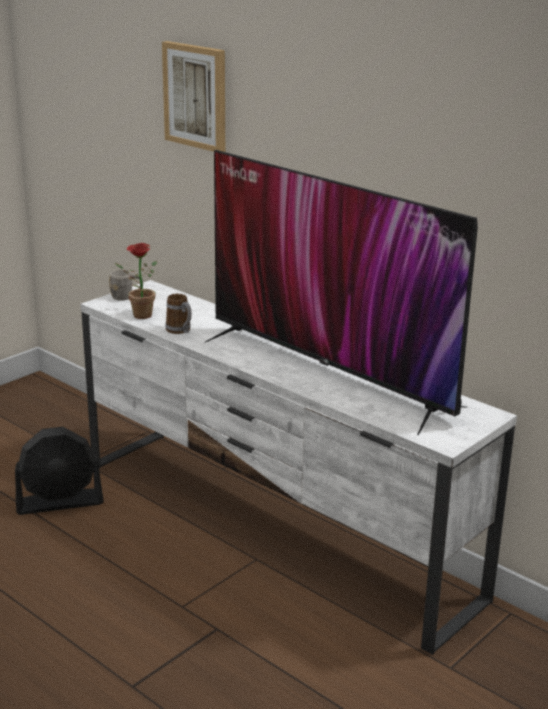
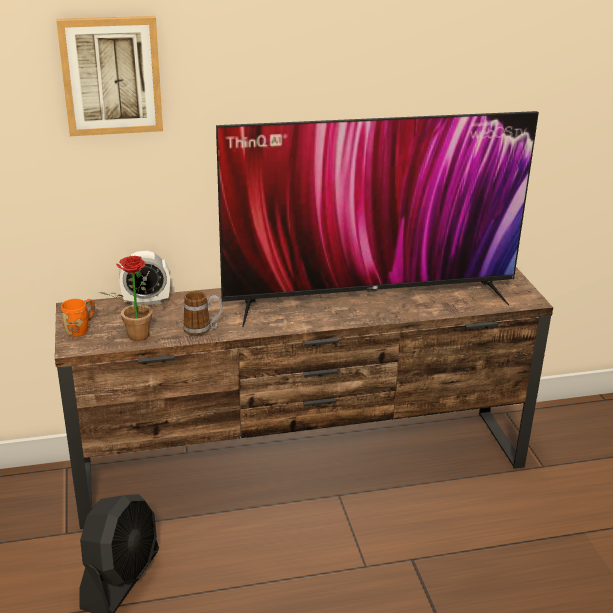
camera: 55 degrees left, 5 degrees up
(126, 297) = (81, 329): grey mug -> orange mug
(193, 302) = (146, 301): none -> alarm clock
(273, 527) = (305, 466): white tv stand -> brown tv stand

